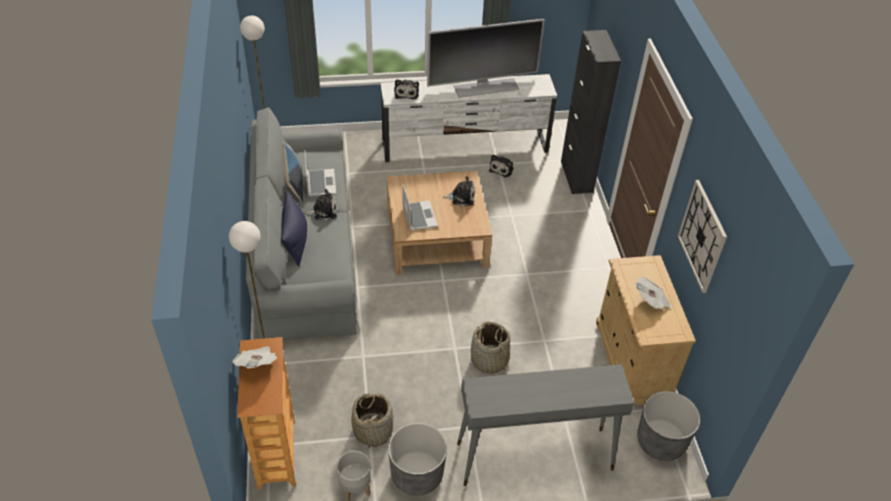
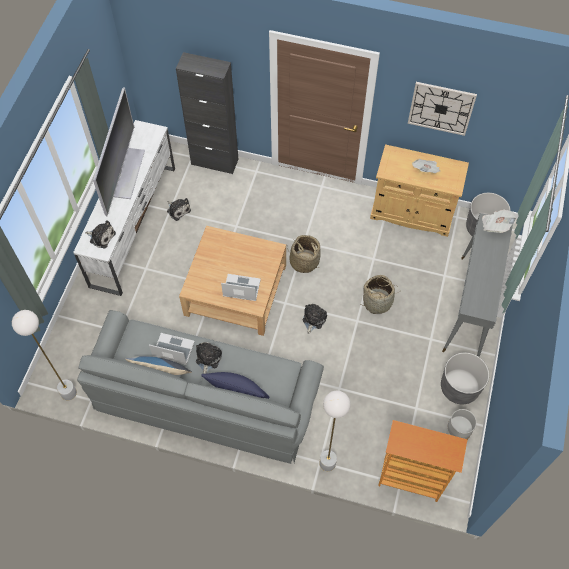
camera: 65 degrees left, 15 degrees up
(257, 364) = (414, 445): newspaper -> newspaper (496, 225)
(373, 430) = (411, 404): basket -> basket (304, 261)
(461, 197) = (233, 249): plush toy -> plush toy (313, 319)

